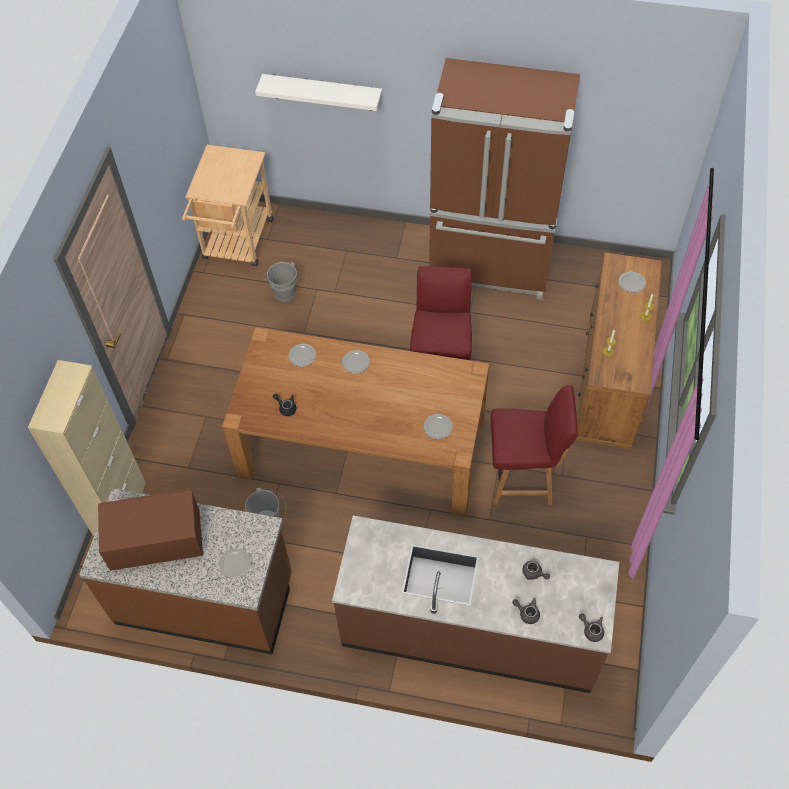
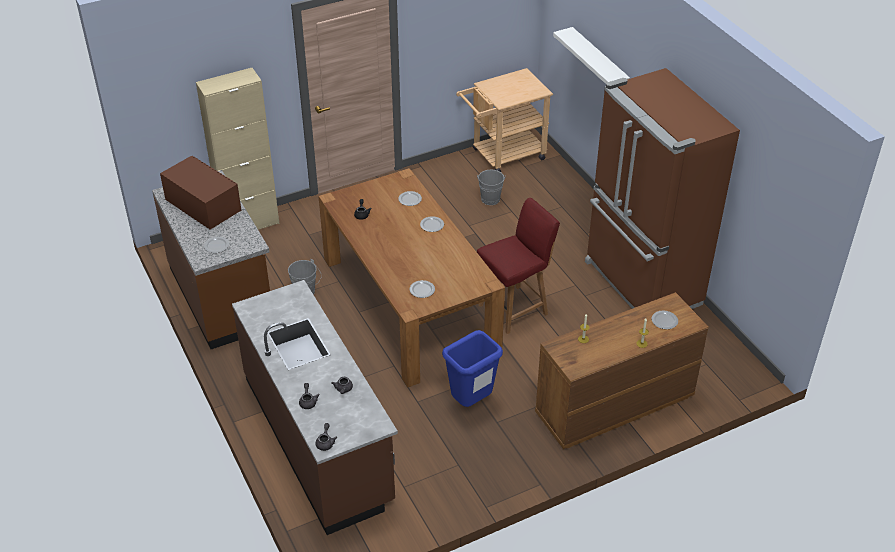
camera: 50 degrees right, 15 degrees down
(523, 479) = (471, 402): red chair -> blue trash can

